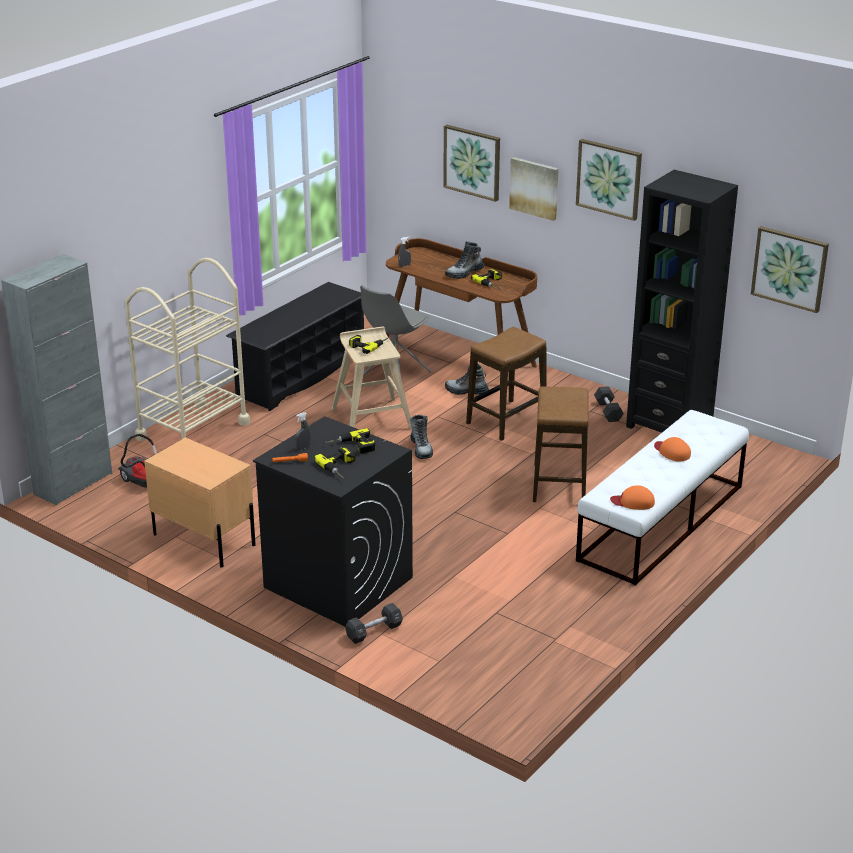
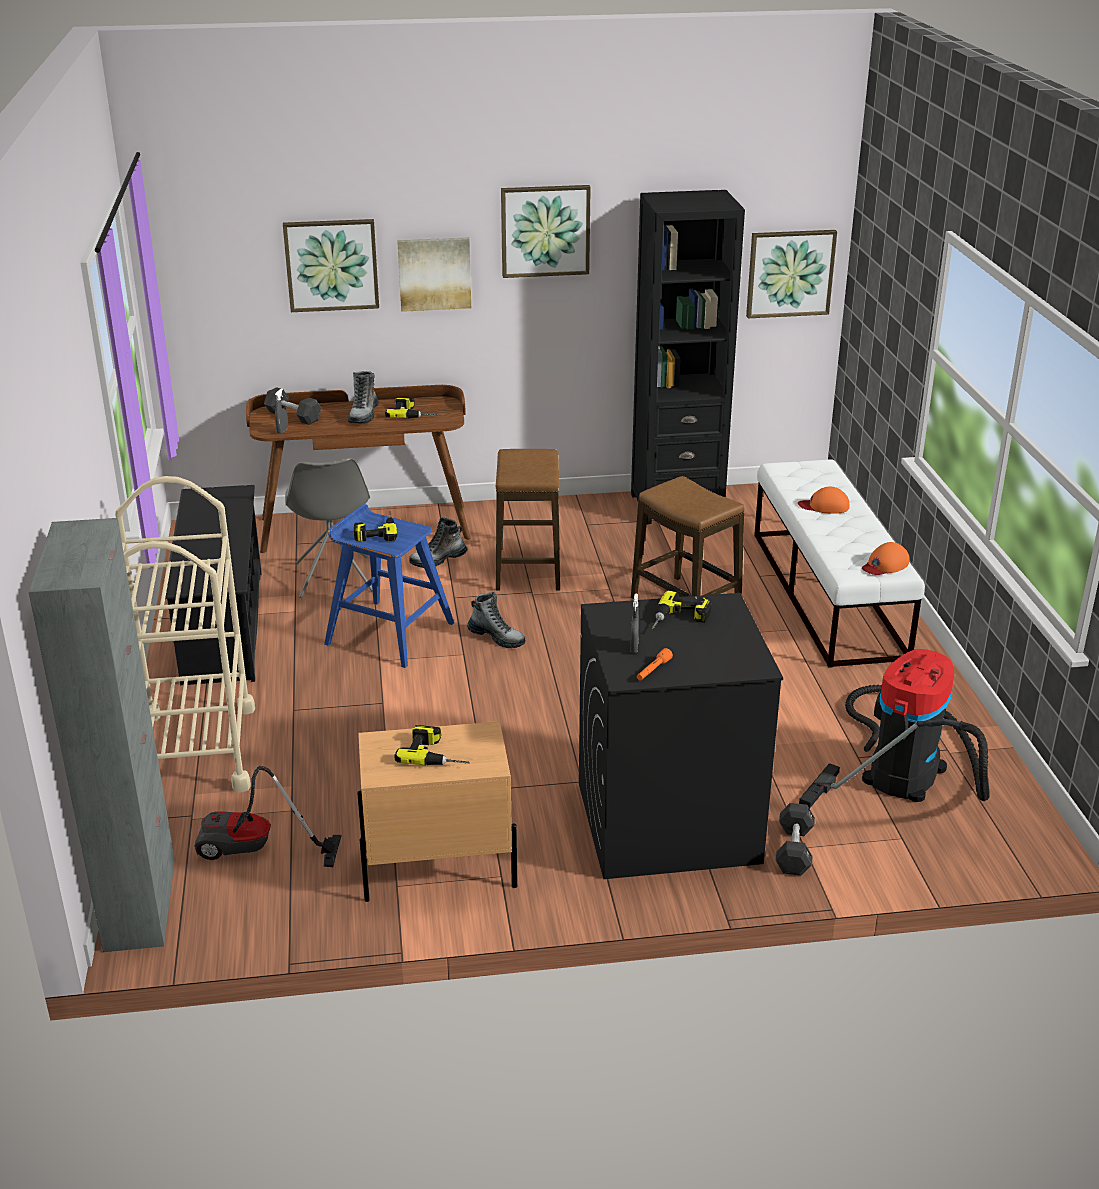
camera: 45 degrees left, 0 degrees up
(341, 467) = (716, 647): power drill -> power drill (437, 753)
(371, 418) = (388, 633): beige stool -> blue stool
(510, 633) = (905, 769): none -> vacuum cleaner
(608, 411) = (603, 517): black dumbbell -> black dumbbell (293, 416)

